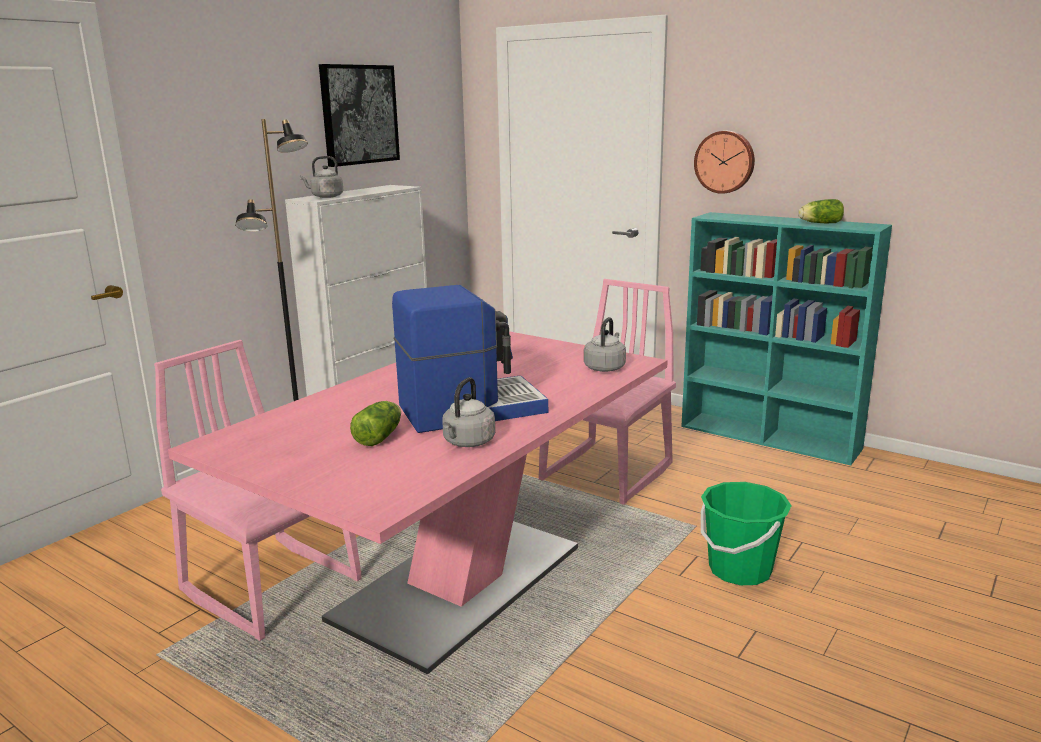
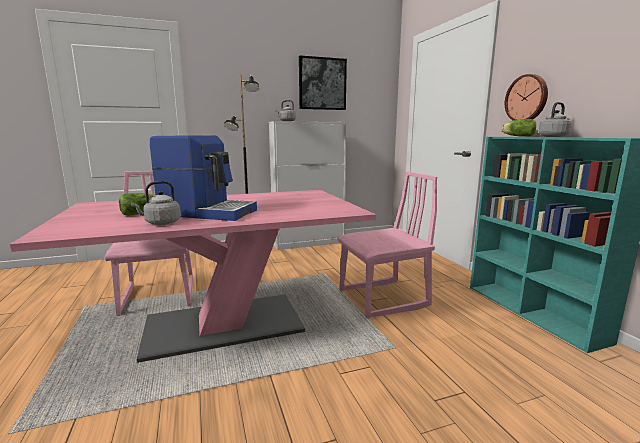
camera: 35 degrees right, 5 degrees down
(605, 367) = (327, 210): grey kettle -> grey kettle (553, 136)
(739, 570) = (386, 389): green bucket -> none
(819, 223) = (583, 137): lettuce -> lettuce (517, 136)

